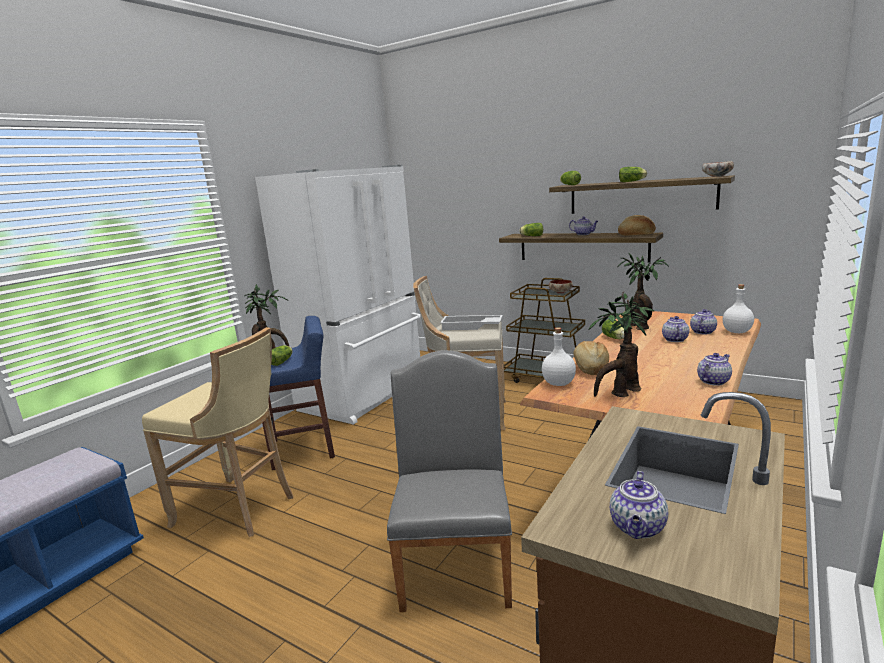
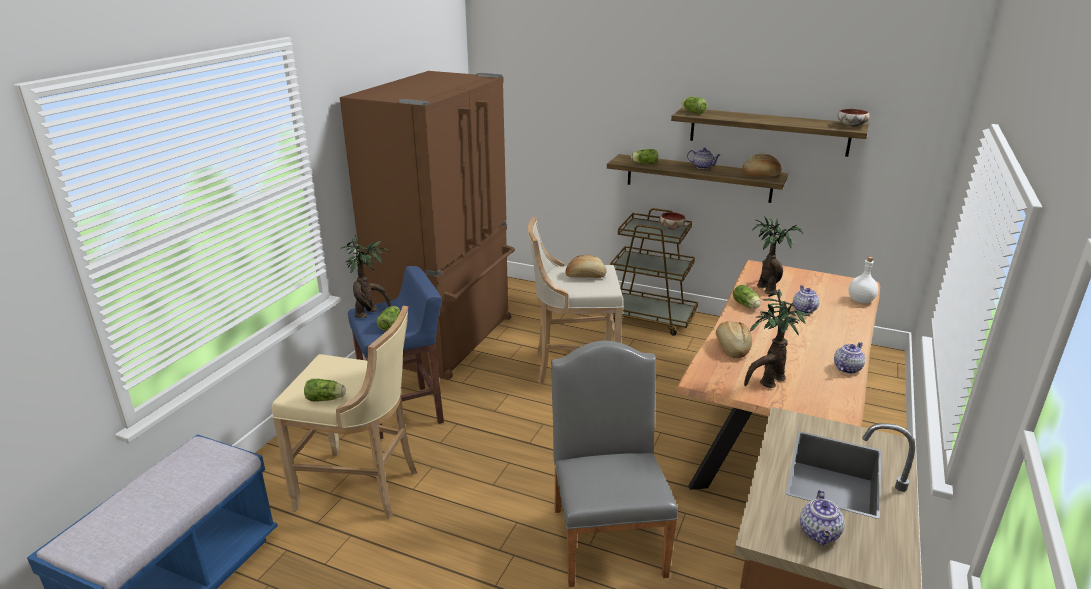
camera: 10 degrees left, 10 degrees up
(366, 395) = (449, 339): white fridge -> brown fridge
(471, 326) = (585, 276): white tray -> bread
(558, 383) = (707, 368): white bottle -> none
(632, 181) = (763, 118): lettuce -> lettuce (326, 399)
(702, 332) = (828, 299): teapot -> none

